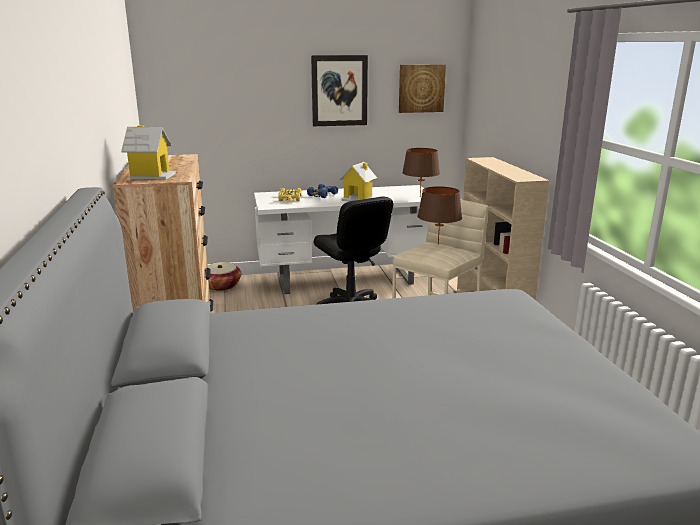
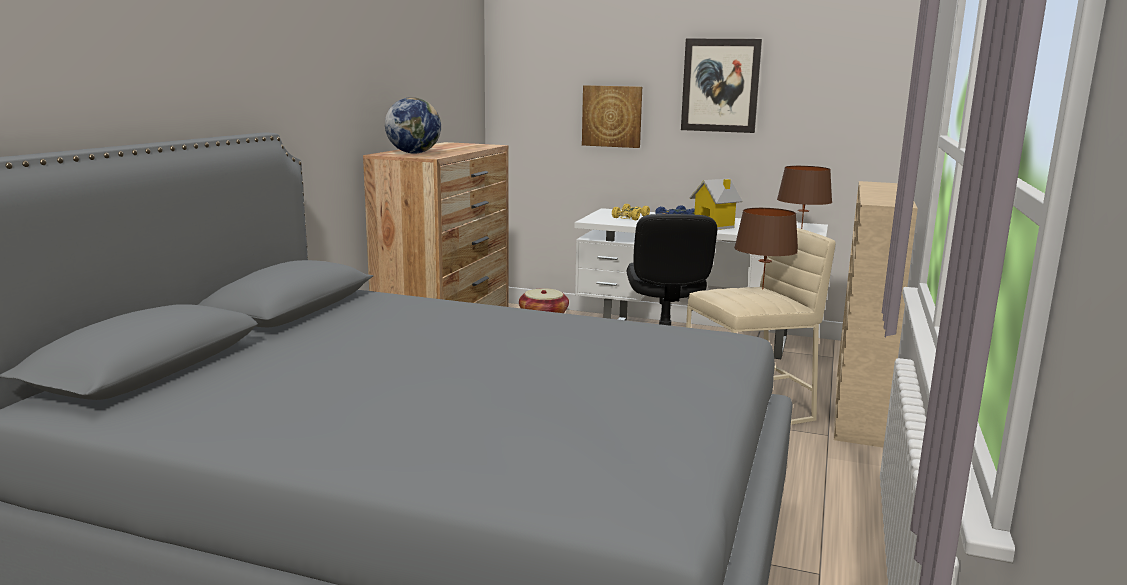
camera: 30 degrees right, 5 degrees down
(151, 176) = (413, 153): toy house -> globe
(421, 88) = (840, 86): picture -> picture (612, 116)

